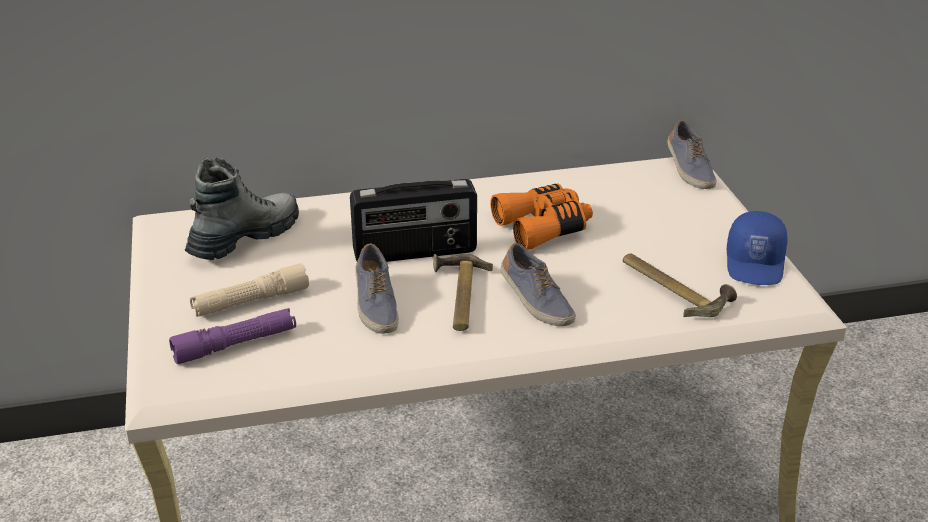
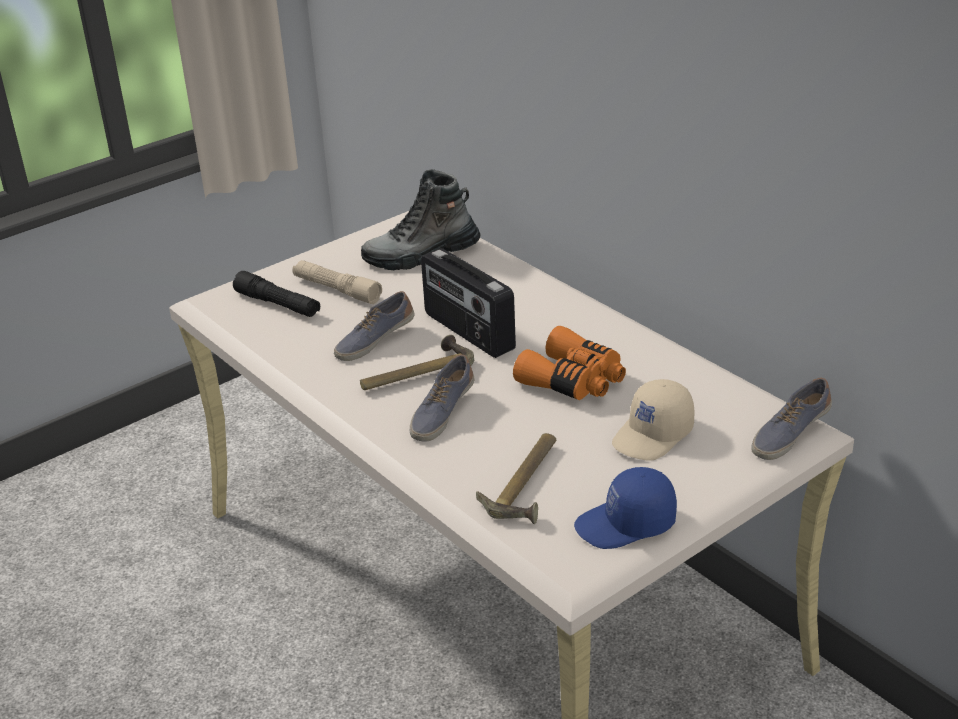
camera: 65 degrees right, 0 degrees up
(235, 345) = (278, 304): purple flashlight -> black flashlight
(244, 238) = (421, 255): boot -> boot turned 150 degrees clockwise
(650, 218) = (653, 435): none -> beige cap

